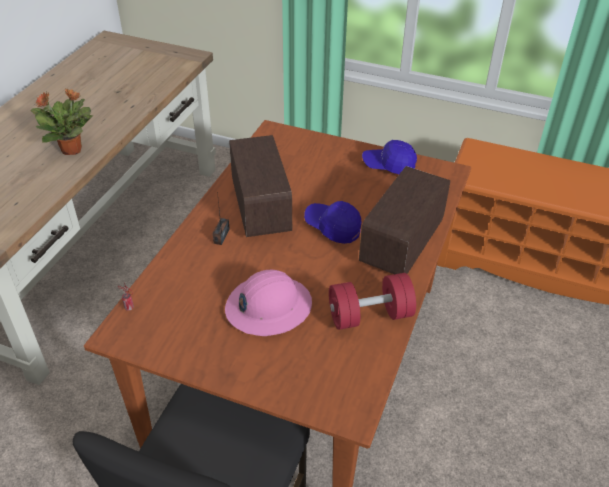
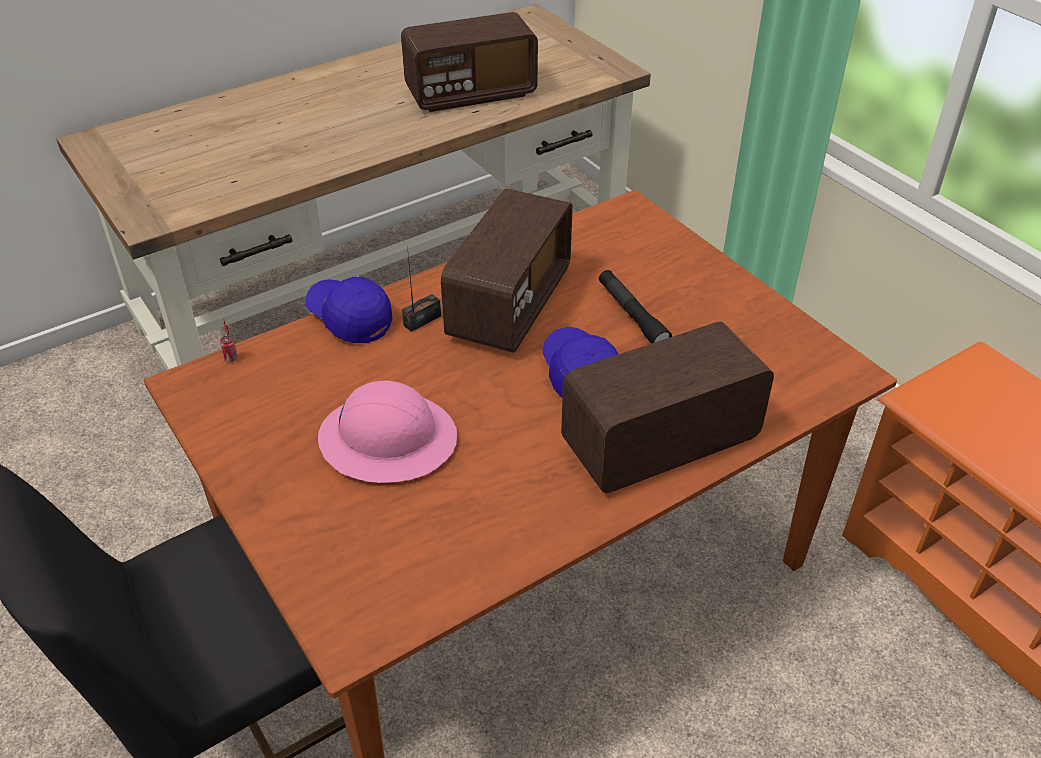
camera: 35 degrees right, 0 degrees up
(72, 150) = (354, 141): potted plant -> none
(118, 96) = (470, 93): none -> radio
(328, 186) = (632, 315): none -> black flashlight
(370, 315) = (508, 521): red dumbbell -> none
(389, 166) = (755, 324): blue cap -> blue cap (350, 318)

